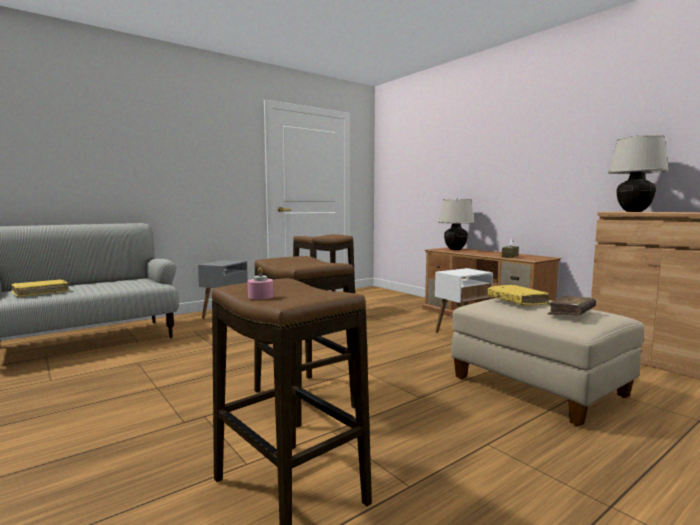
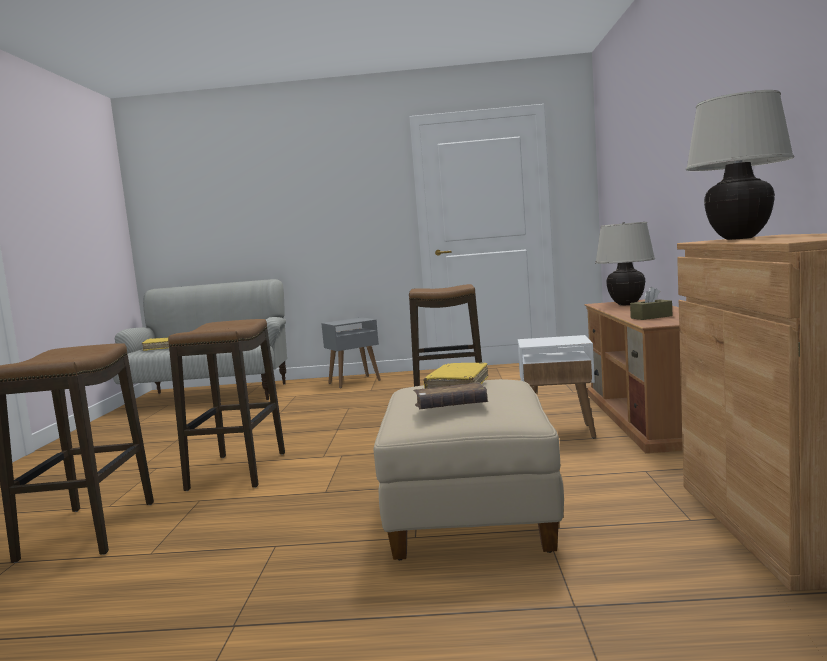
camera: 40 degrees right, 0 degrees up
(260, 296) = (36, 358): pink candle -> none

